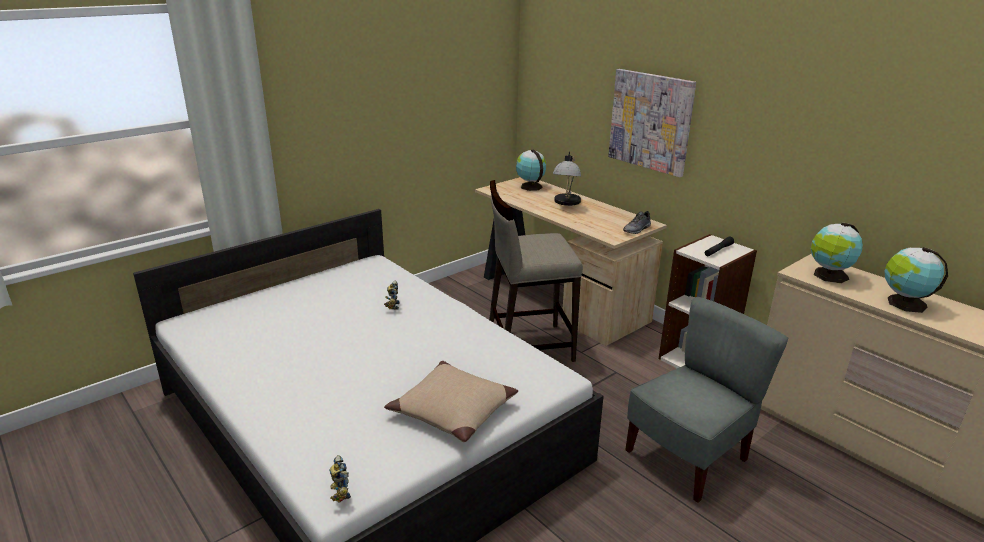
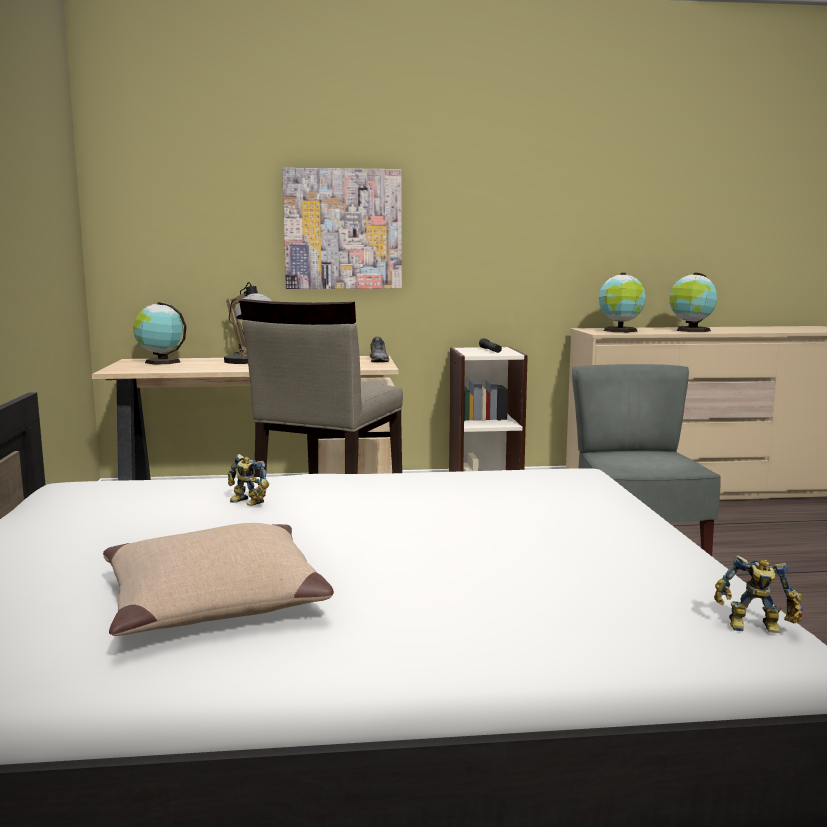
camera: 55 degrees left, 15 degrees down
(452, 411) = (596, 527): beige pillow -> beige pillow (215, 601)

